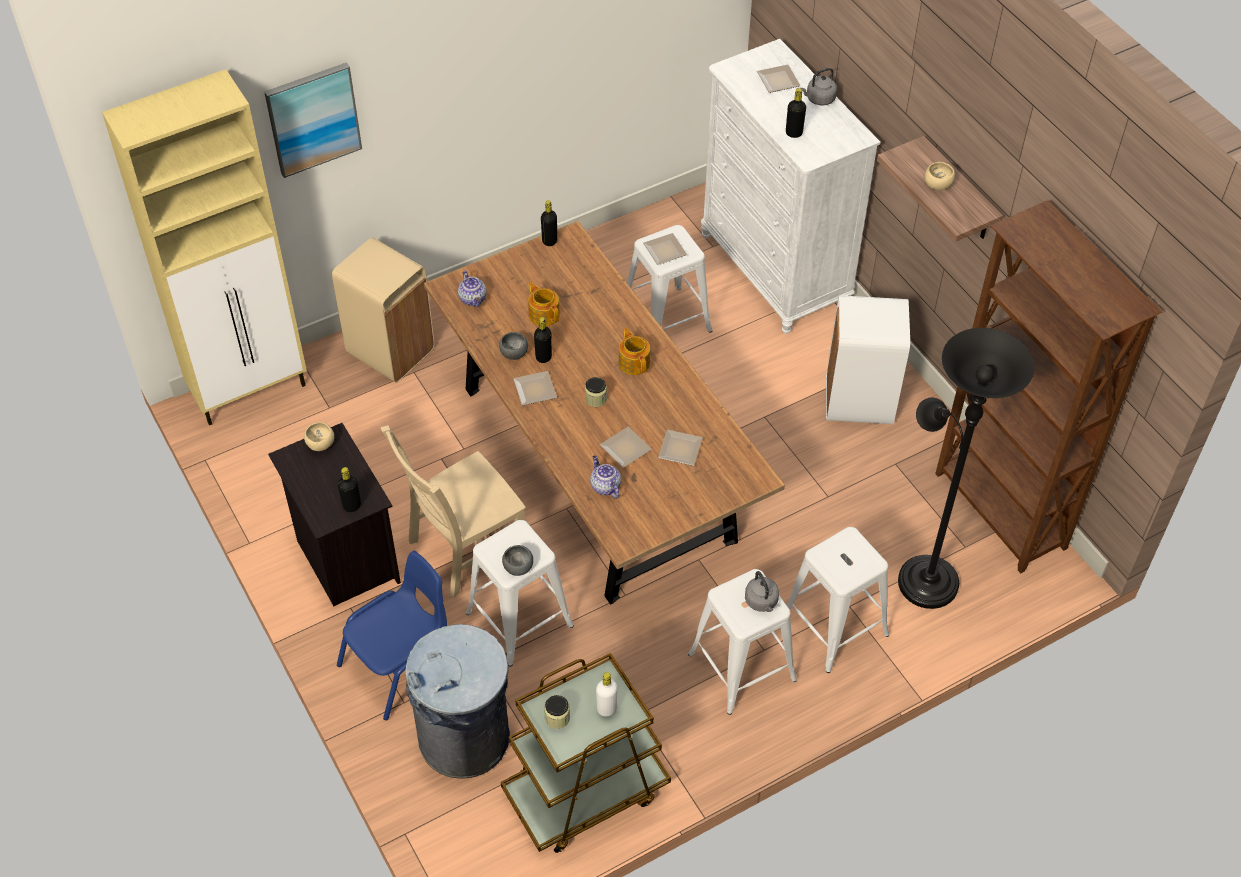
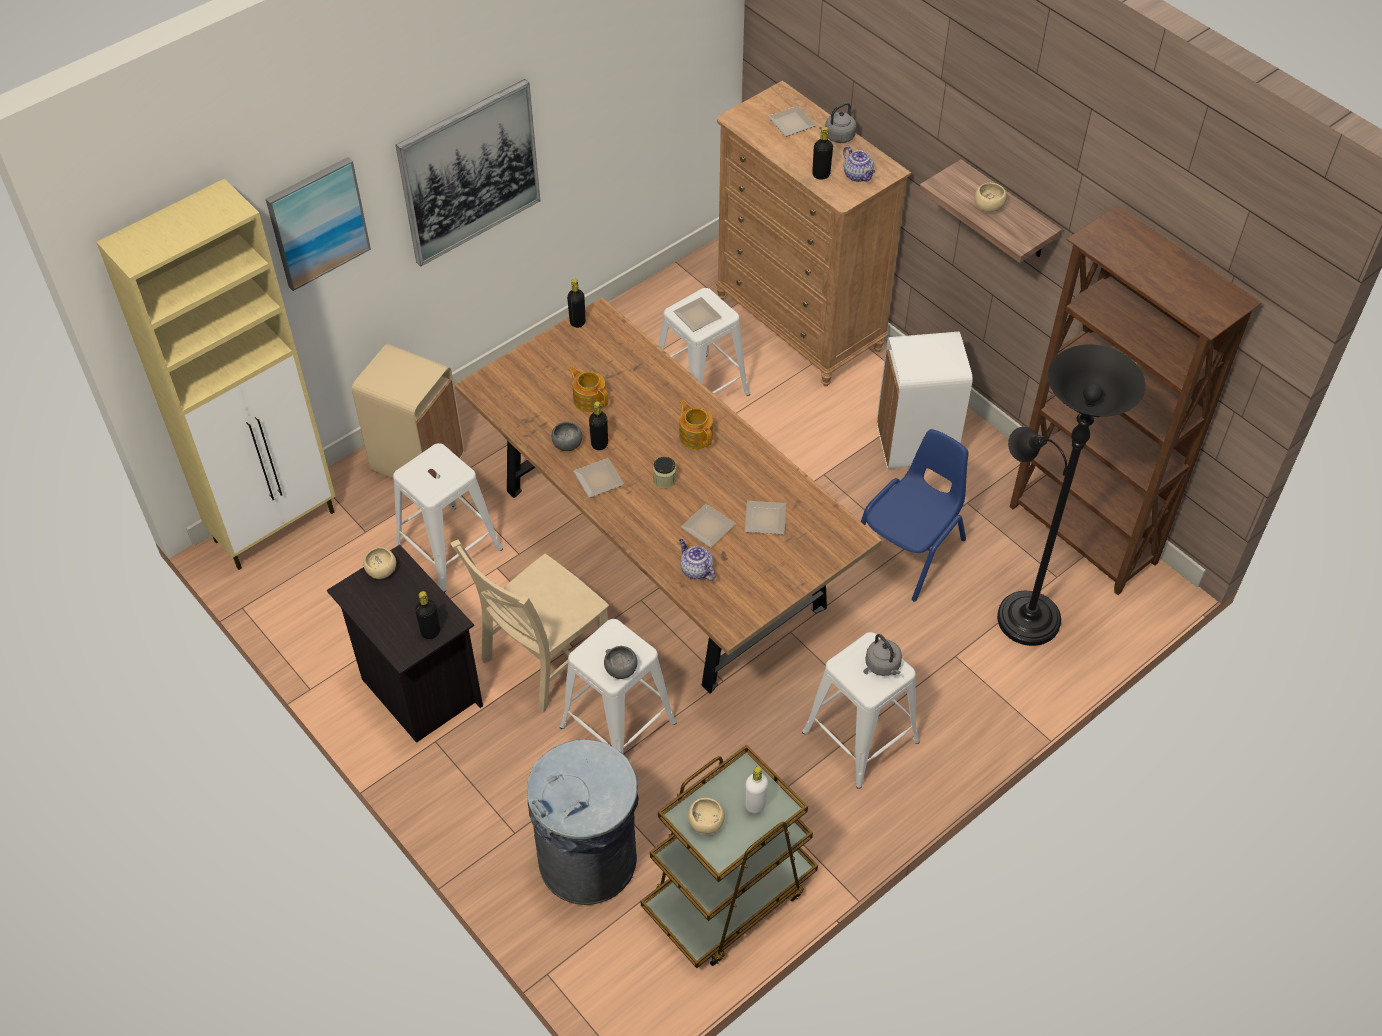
camera: 10 degrees left, 0 degrees up
(402, 664) = (504, 792): blue chair -> blue chair (909, 550)
(465, 89) = (469, 172): none -> picture
(473, 299) = (511, 394): teapot -> teapot (858, 175)
(557, 718) = (705, 823): jar -> beige bowl
(774, 271) = (799, 324): white dresser -> brown dresser
(834, 625) = (944, 678): white stool -> white stool (448, 548)

